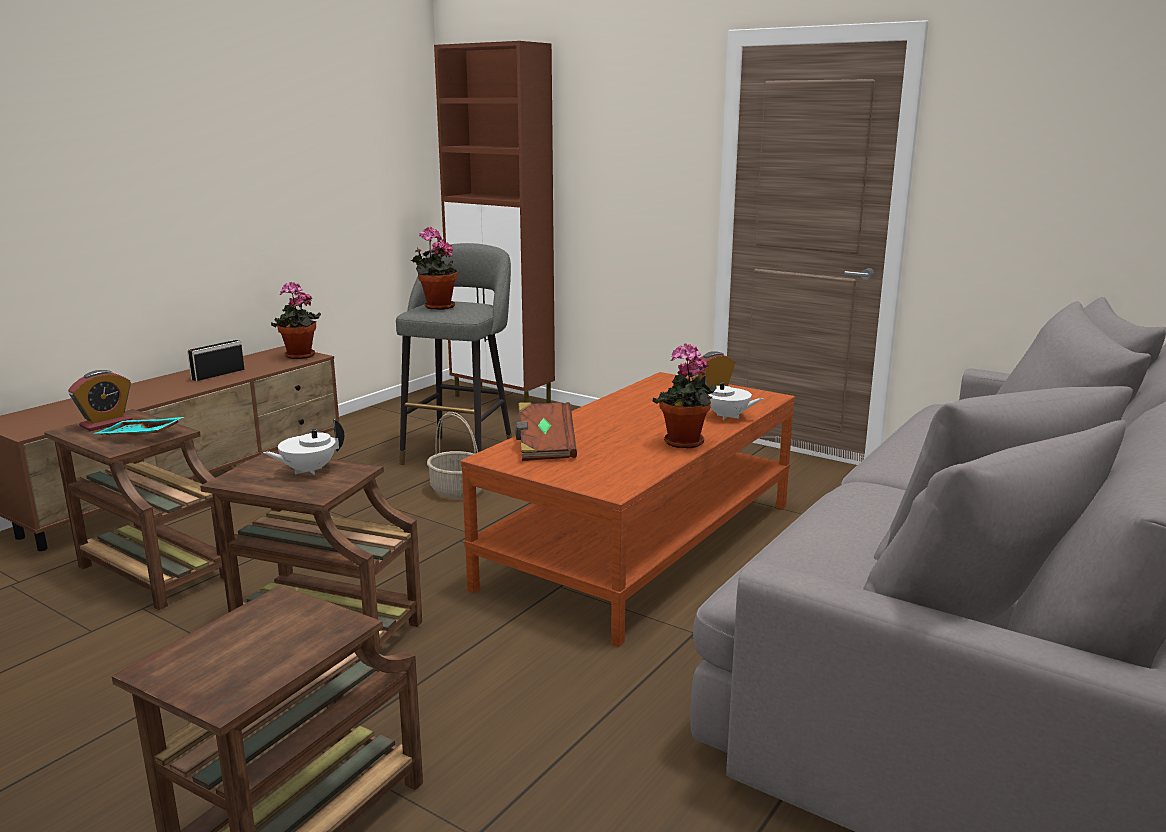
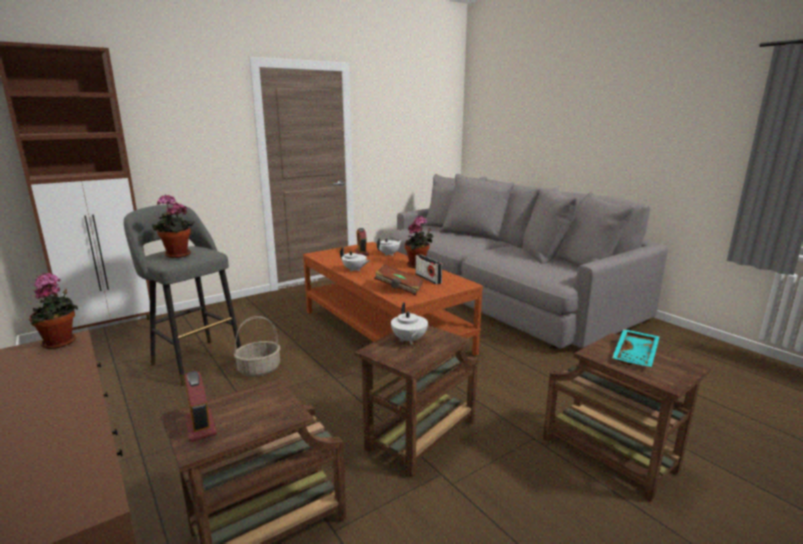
camera: 70 degrees left, 0 degrees up
(140, 436) = (266, 405): turquoise tray -> turquoise tray (636, 355)
(218, 374) = (52, 383): radio -> radio (428, 279)
(611, 409) = (354, 270): none -> white teapot

